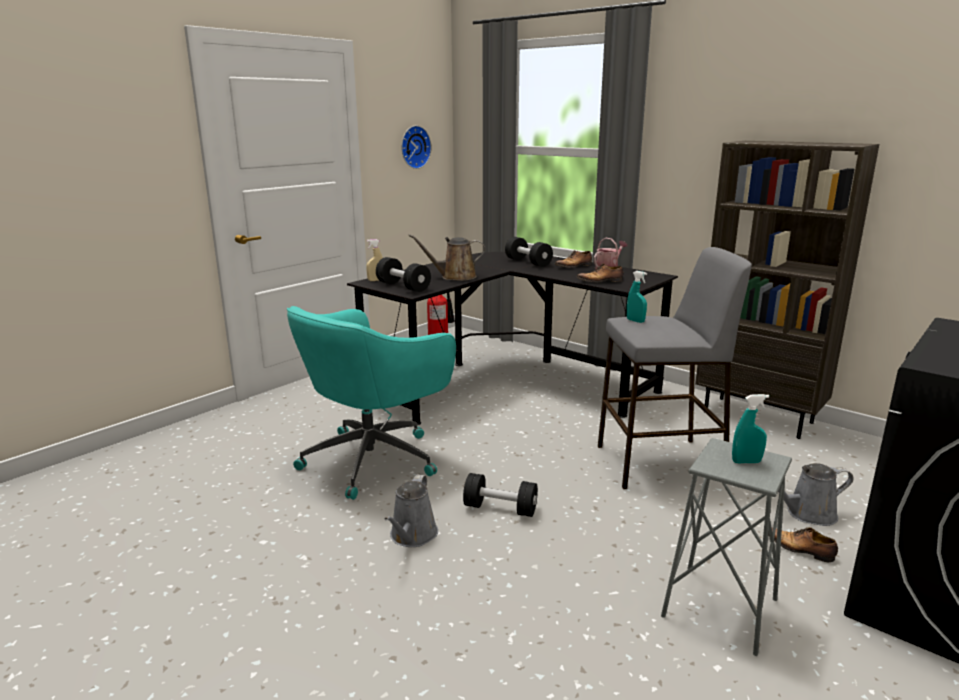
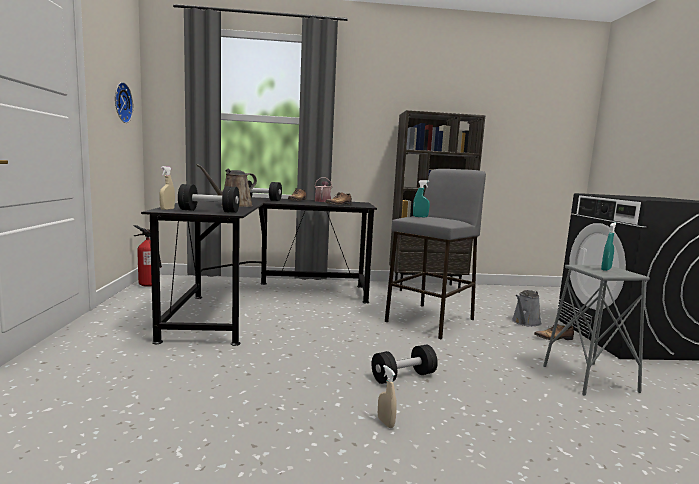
camera: 45 degrees left, 10 degrees down
(374, 459) = (246, 381): turquoise office chair -> none
(412, 536) = (385, 422): grey watering can -> beige spray bottle

